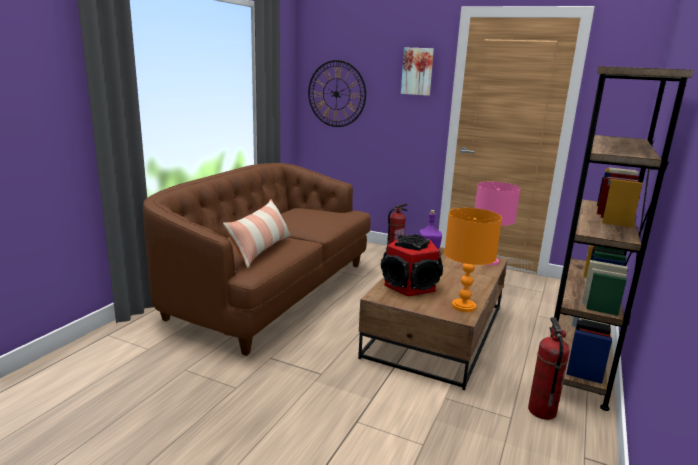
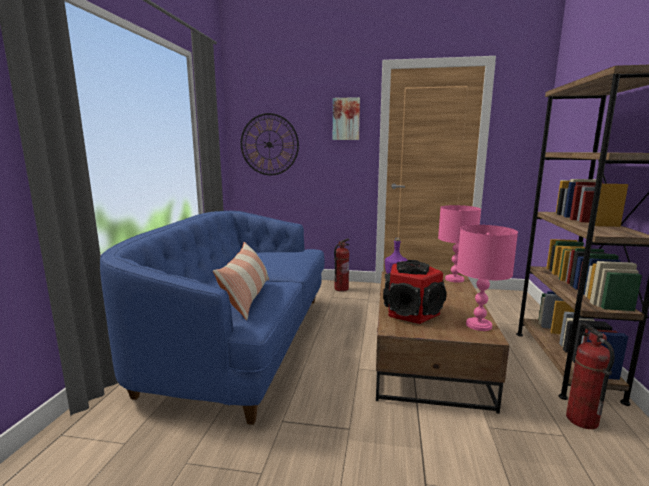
camera: 15 degrees left, 5 degrees down
(270, 291) = (242, 341): brown sofa -> blue sofa
(463, 306) = (478, 325): orange table lamp -> pink table lamp

